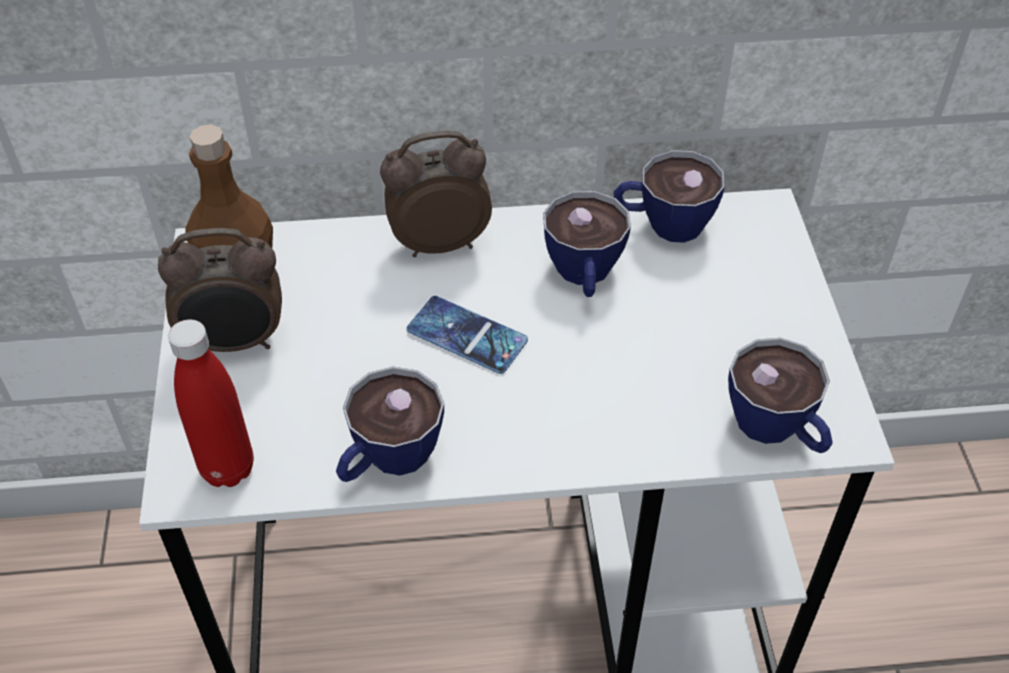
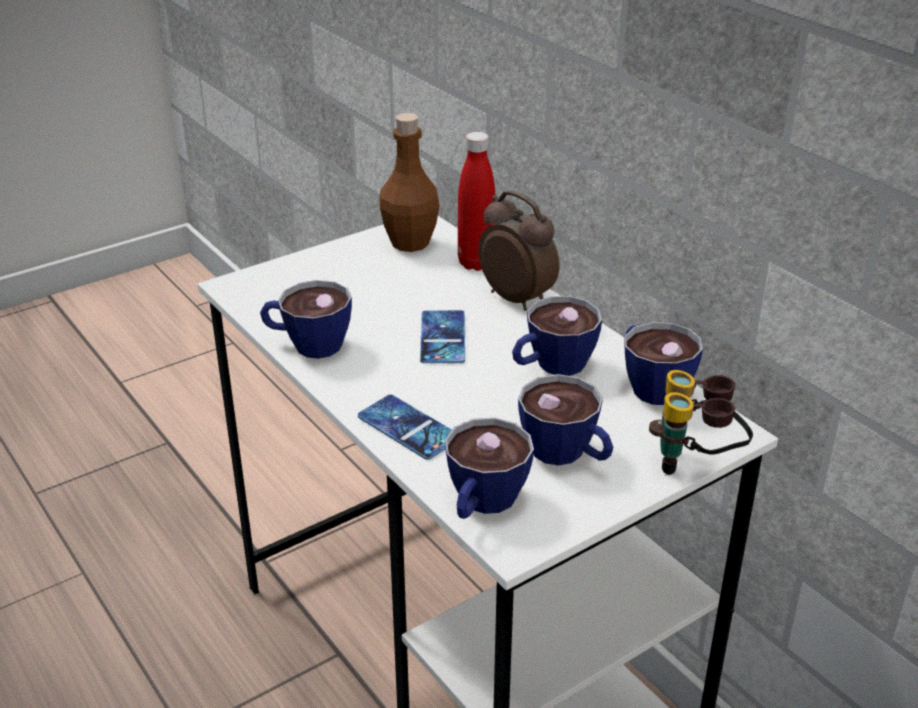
camera: 60 degrees right, 15 degrees down
(227, 468) = (256, 294): red bottle -> red bottle (476, 263)
(236, 343) = (355, 261): alarm clock -> none
(615, 434) = (408, 428): none -> phone
(736, 333) = (567, 455): none -> cup
(798, 256) = (695, 464): none -> binoculars

